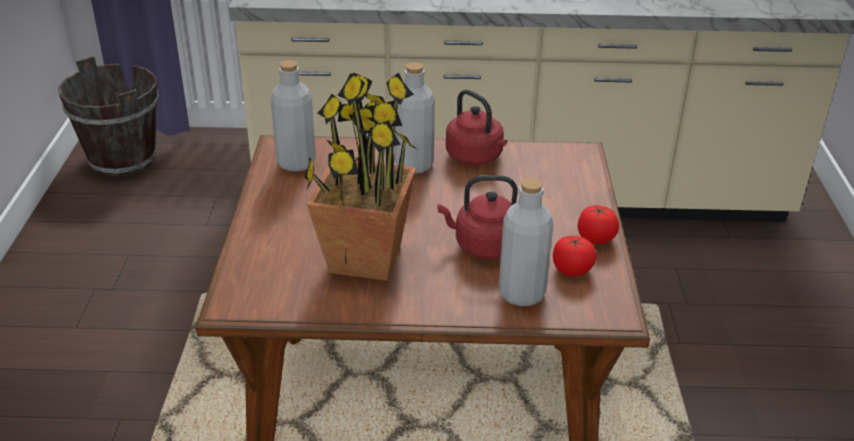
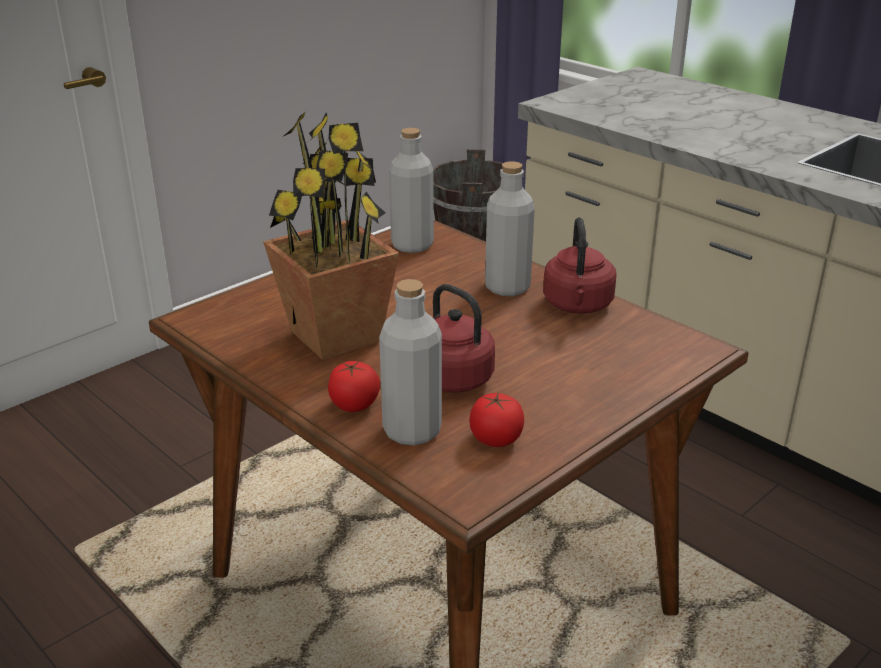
camera: 45 degrees right, 5 degrees down
(596, 238) = (572, 426): tomato -> tomato (354, 405)

